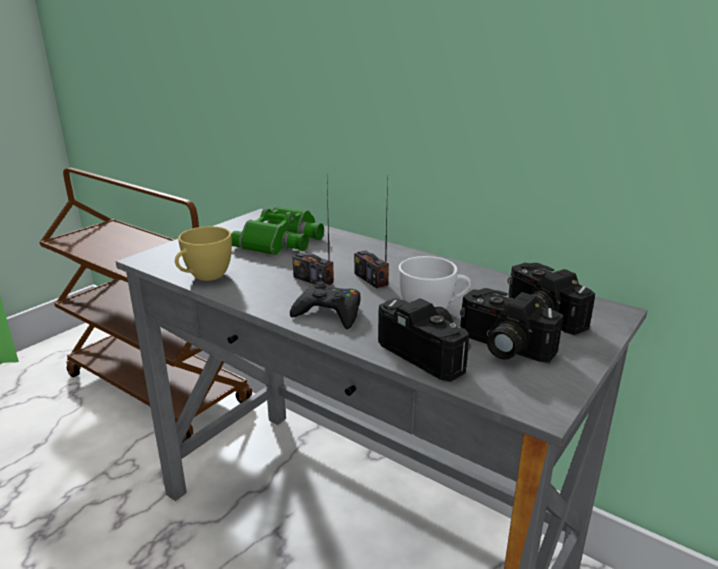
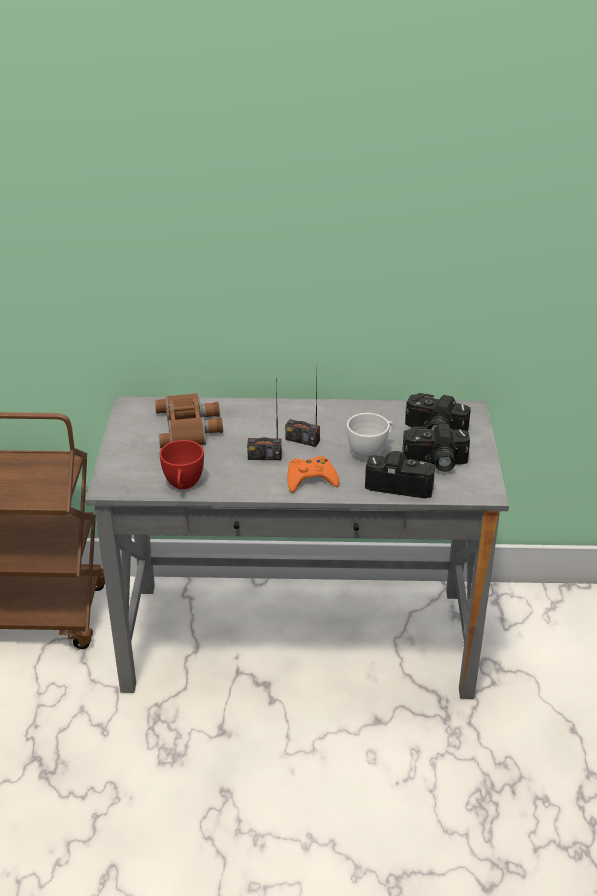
camera: 35 degrees left, 10 degrees up
(204, 277) = (183, 485): yellow cup -> red cup
(283, 240) = (190, 427): green binoculars -> brown binoculars
(329, 313) = (310, 479): black game controller -> orange game controller

